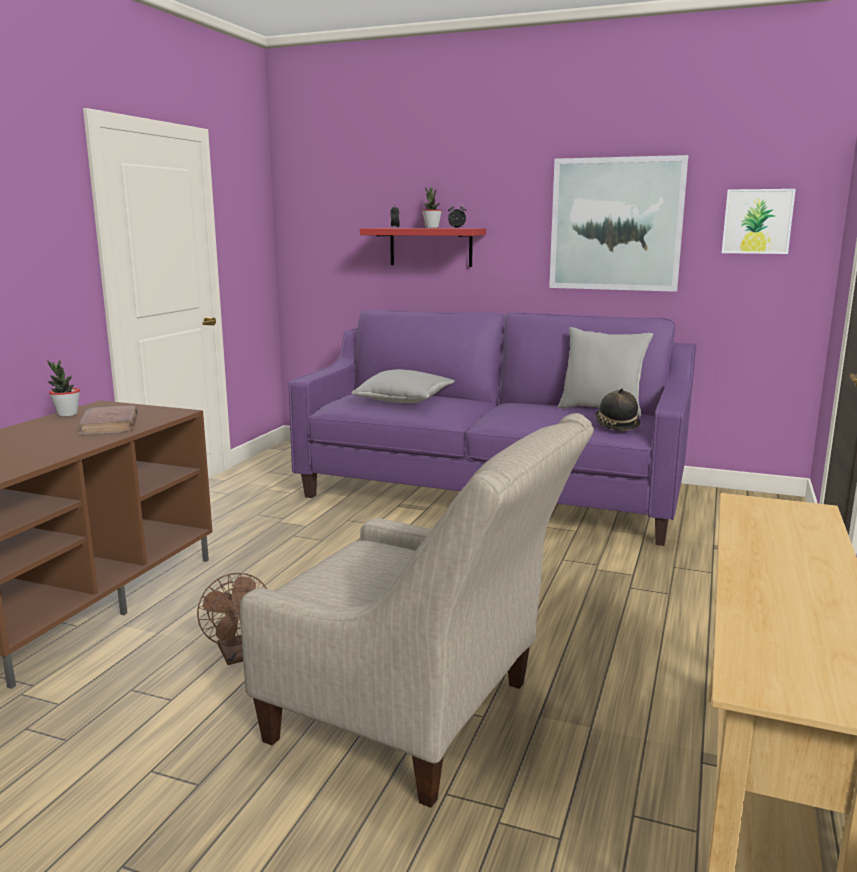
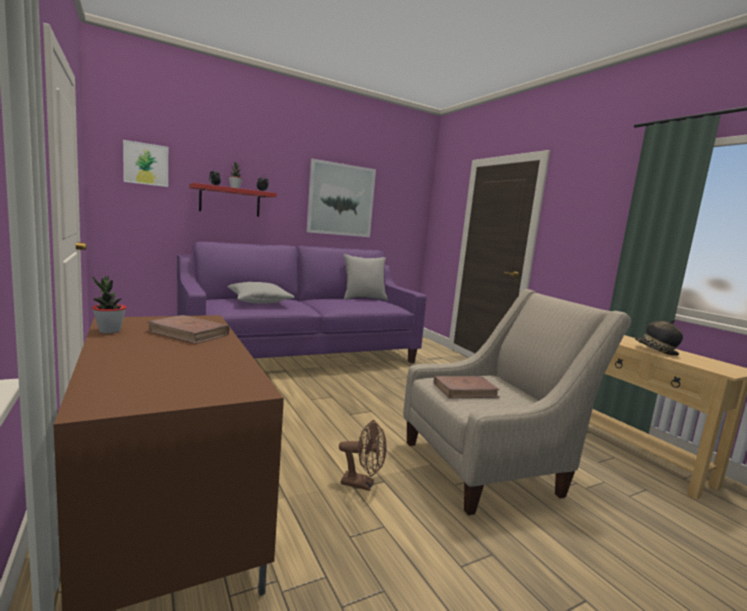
camera: 50 degrees left, 5 degrees down
(364, 570) = (465, 390): none -> brown book
(616, 425) = (390, 305): hat -> hat (655, 351)
(757, 221) = (400, 205): picture -> picture (146, 164)

